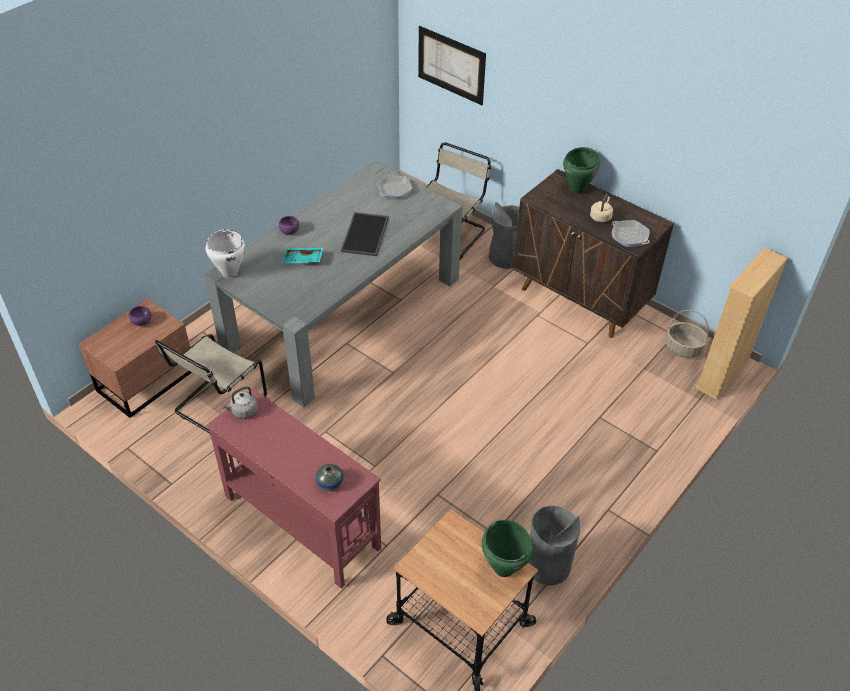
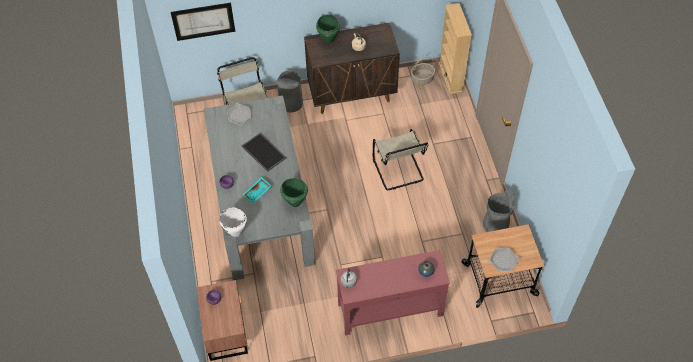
camera: 50 degrees left, 10 degrees up
(218, 407) = (278, 305): beige chair -> beige chair (398, 171)
(504, 568) = (518, 236): green cooking pot -> green cooking pot (295, 202)
(629, 236) = (383, 46): frying pan -> frying pan (503, 261)

